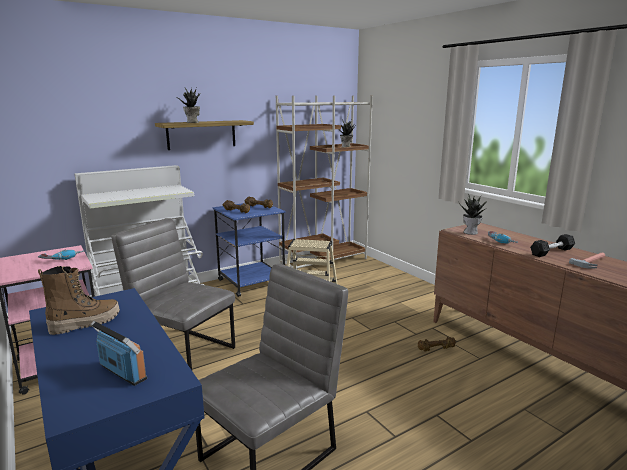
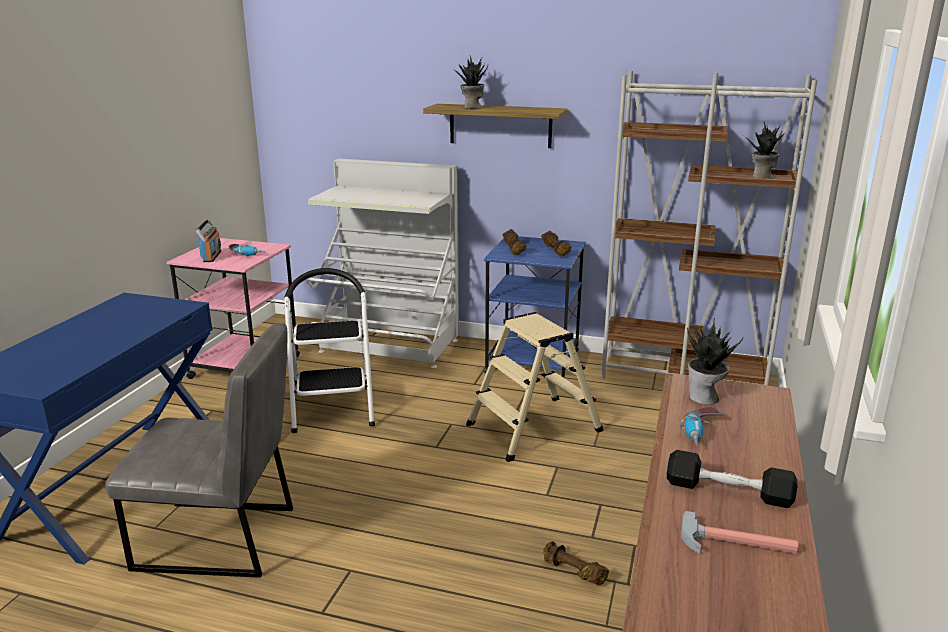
camera: 50 degrees right, 5 degrees up
(85, 323) = (116, 318): boot -> none
(123, 373) = (41, 365): radio -> radio (211, 256)
(183, 351) = (333, 405): grey chair -> step ladder

